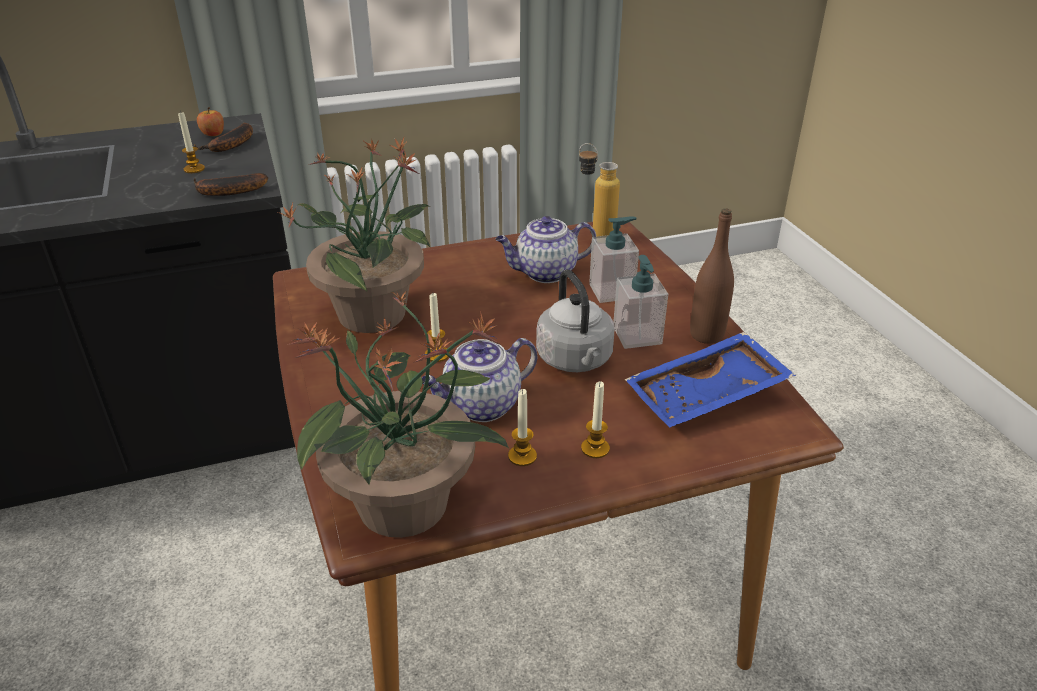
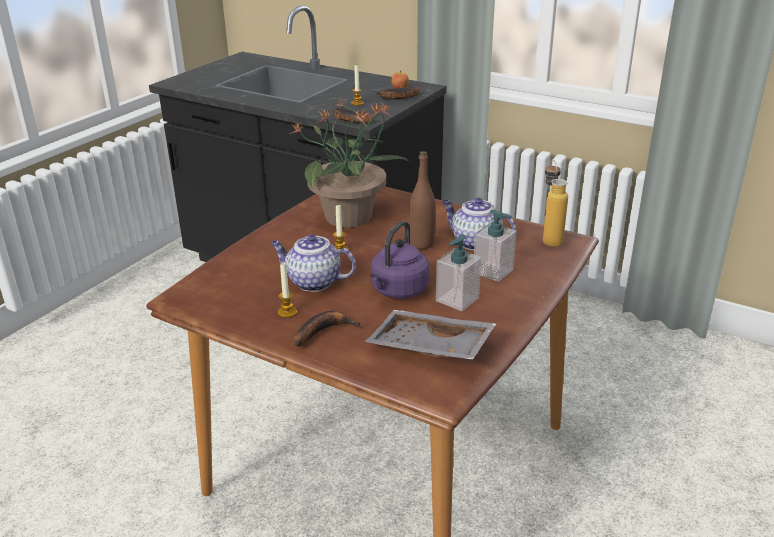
camera: 50 degrees right, 5 degrees down
(406, 505) = (209, 298): potted plant -> none
(576, 360) = (398, 291): grey kettle -> purple kettle
(595, 448) = (323, 331): candle -> banana
(706, 335) = (499, 323): brown bottle -> brown bottle (422, 244)
(707, 396) = (429, 348): blue tray -> grey tray

